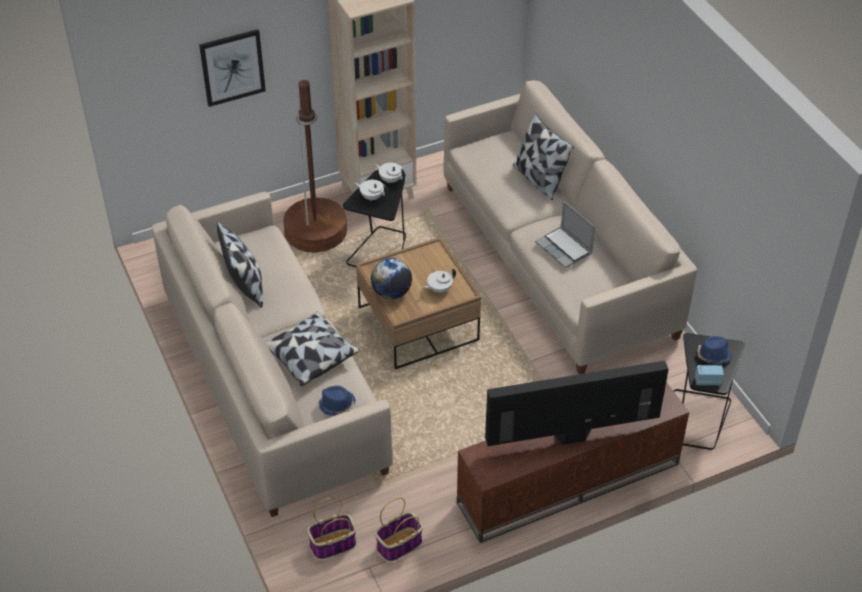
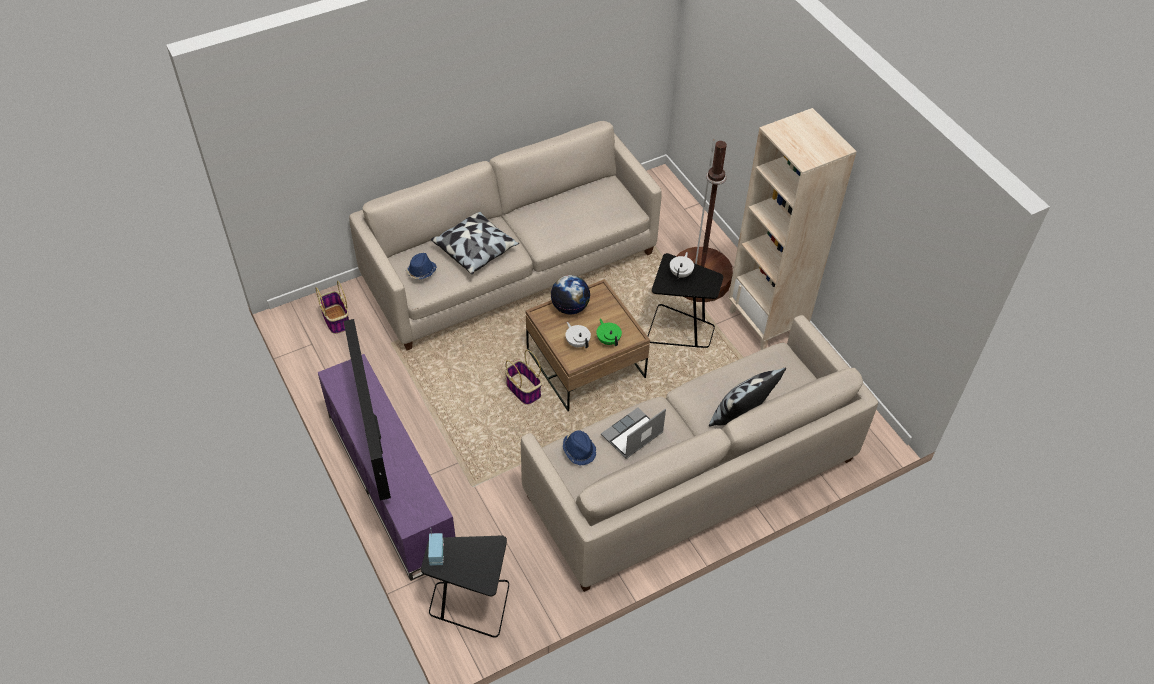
camera: 85 degrees right, 5 degrees up
(232, 67) = (744, 100): picture -> none
(245, 286) = (559, 202): pillow -> none
(390, 179) = (709, 286): white teapot -> none
(399, 545) = (331, 362): basket -> basket (523, 389)
(437, 267) = (608, 340): none -> green teapot
(568, 485) = (389, 485): brown tv stand -> purple tv stand
(713, 356) = (473, 562): blue hat -> blue hat (579, 450)

